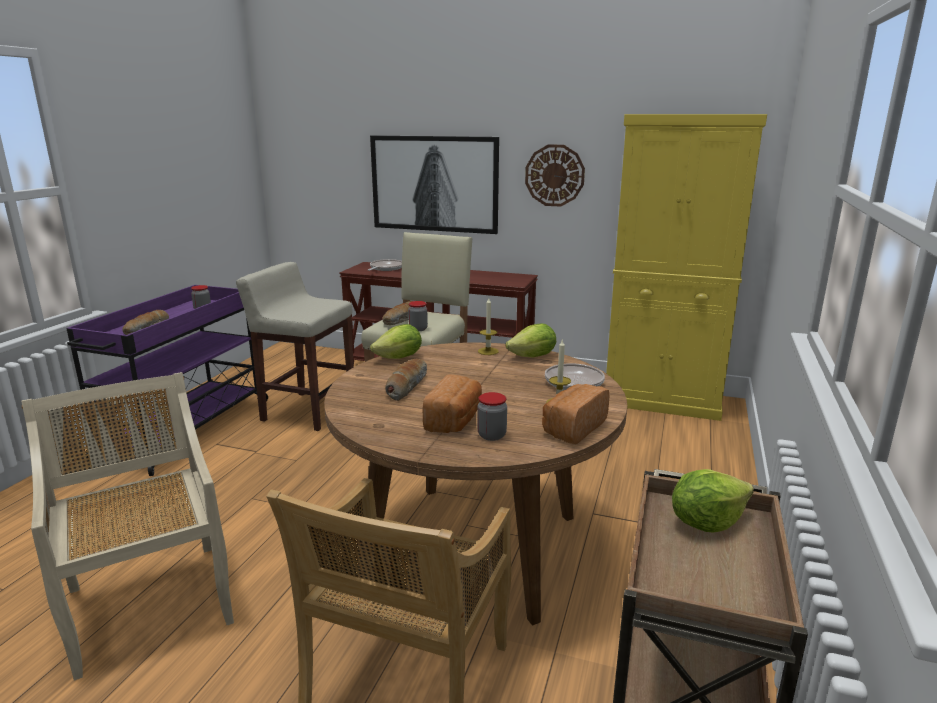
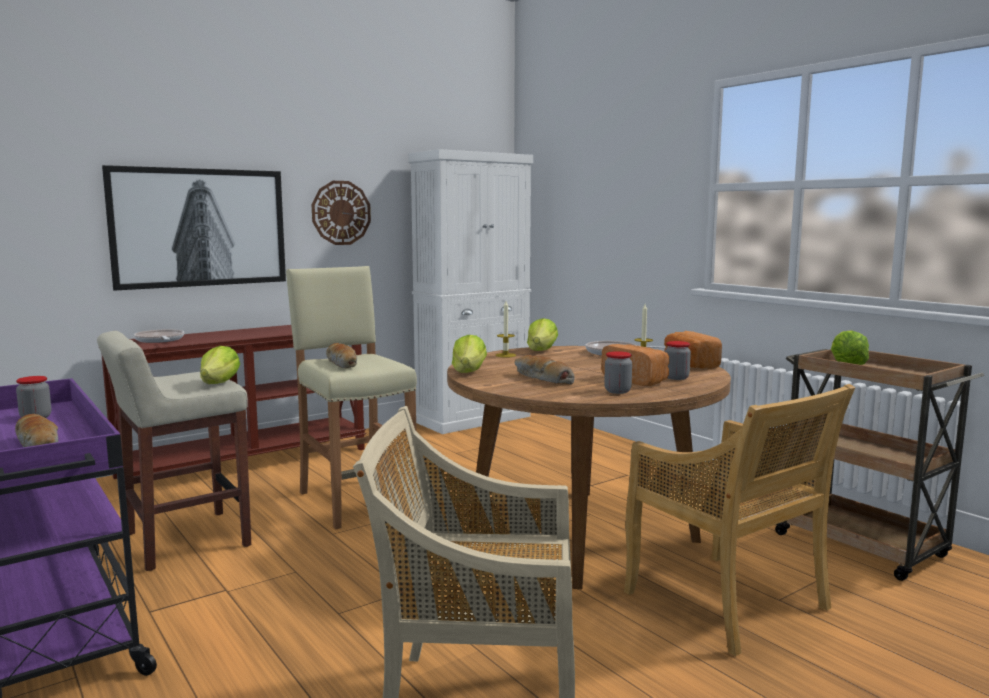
camera: 55 degrees left, 10 degrees down
(311, 313) = (220, 383): none -> lettuce
(418, 329) = (383, 364): jar -> jar (617, 391)
(662, 401) = (473, 419): yellow cabinet -> white cabinet

